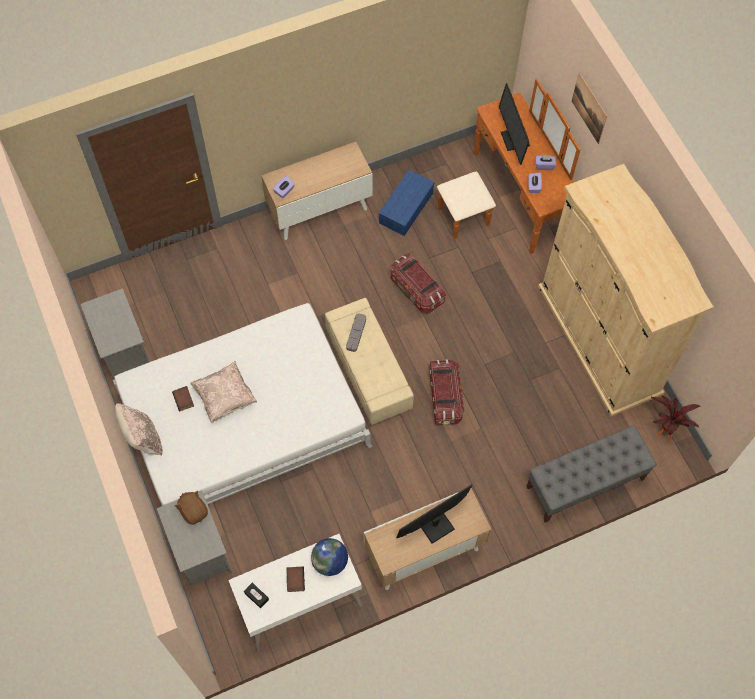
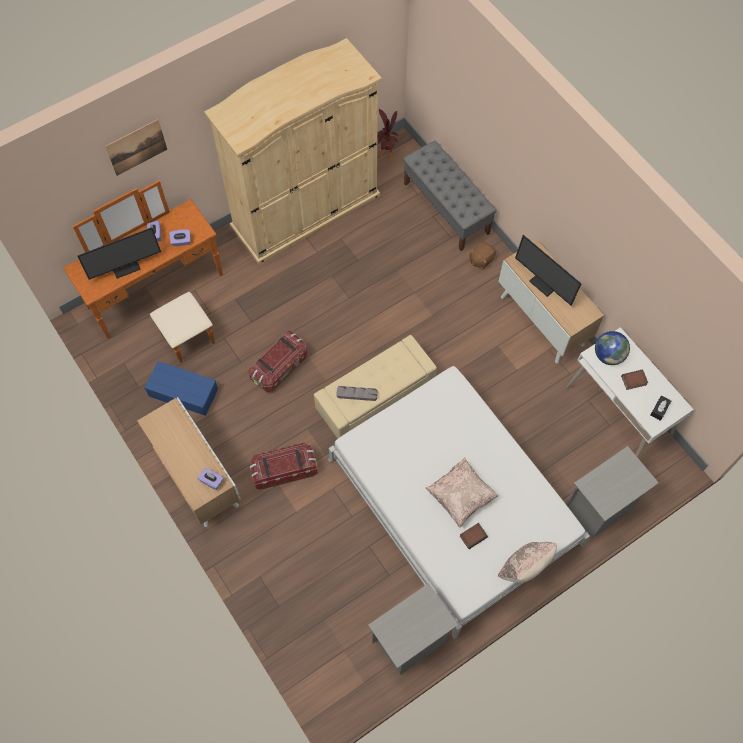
camera: 100 degrees left, 0 degrees up
(193, 511) = (597, 484): brown plush toy -> brown plush toy (481, 260)
(445, 397) = (390, 326): storage box -> storage box (284, 471)

